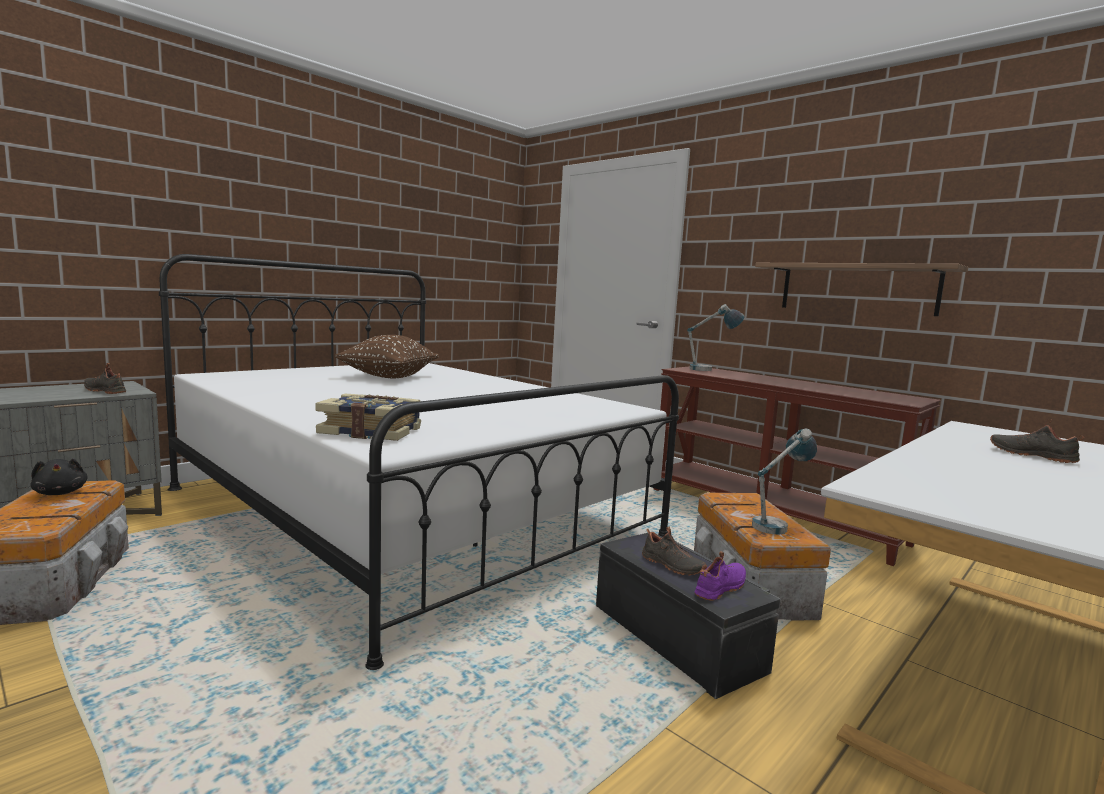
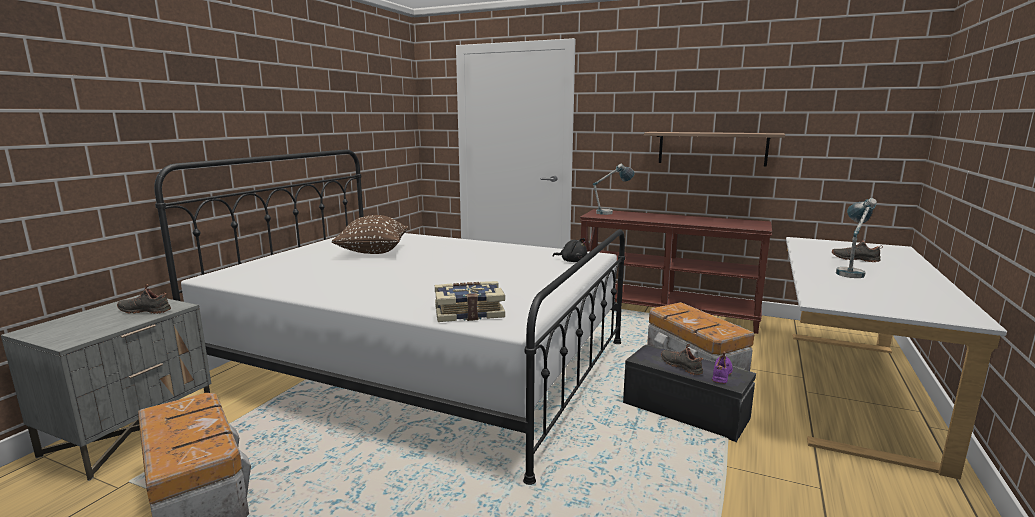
camera: 20 degrees left, 5 degrees up
(60, 493) = (178, 415): black plush toy -> black plush toy (572, 261)
(671, 566) = (682, 366): black shoe -> black shoe turned 150 degrees counterclockwise
(778, 524) = (715, 323): table lamp -> table lamp (850, 272)

